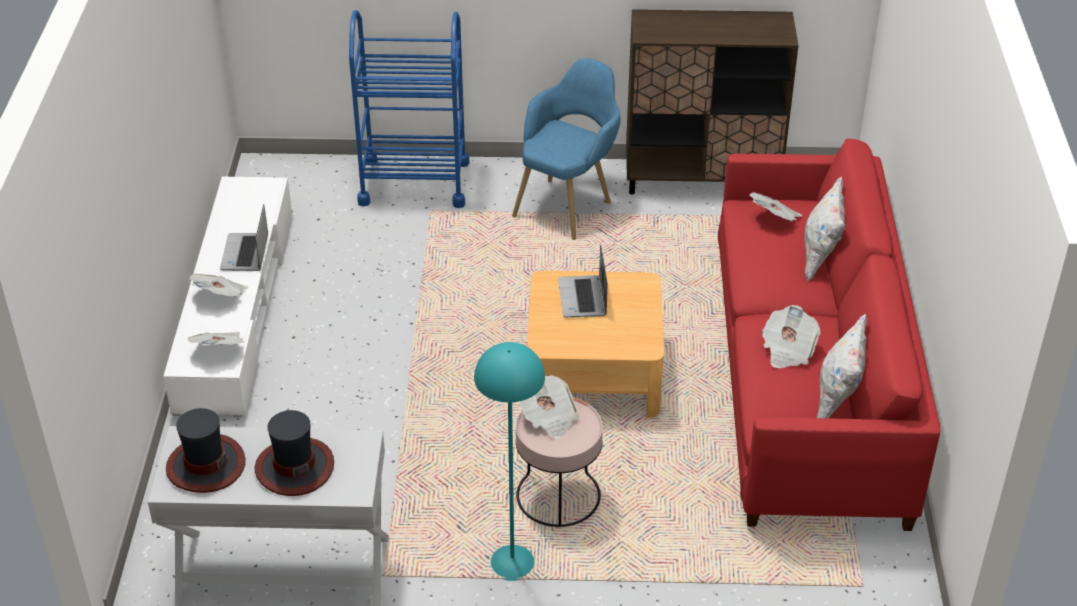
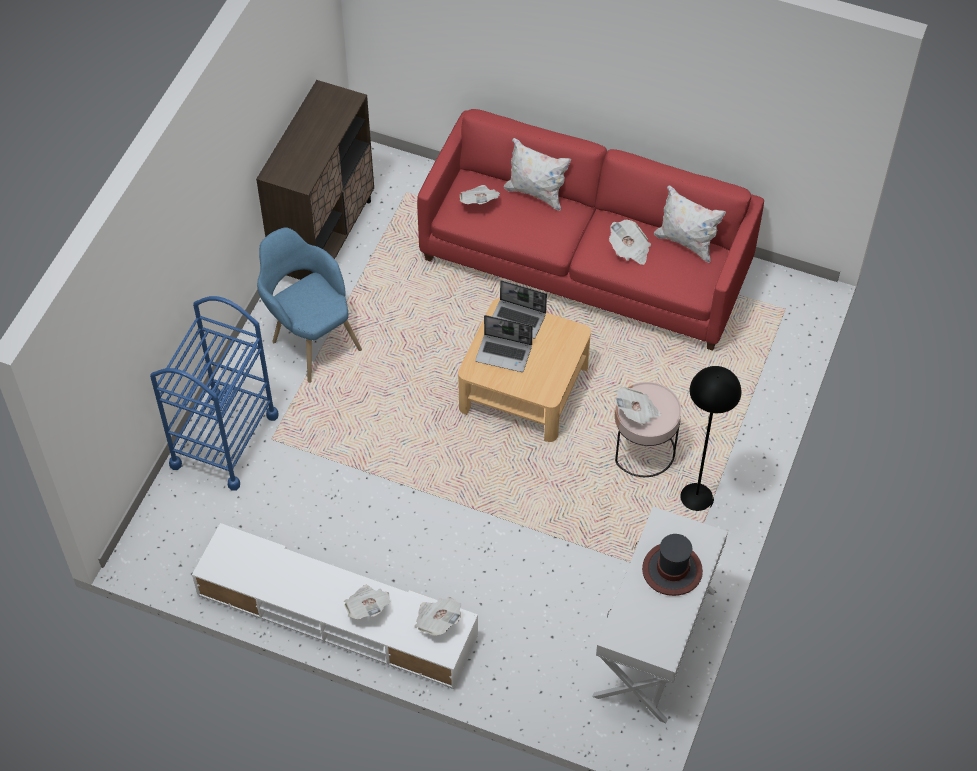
camera: 70 degrees left, 15 degrees up
(205, 465) = (649, 627): hat -> none
(246, 254) = (318, 577): laptop -> laptop (518, 319)
(511, 562) = (696, 497): turquoise floor lamp -> black floor lamp

